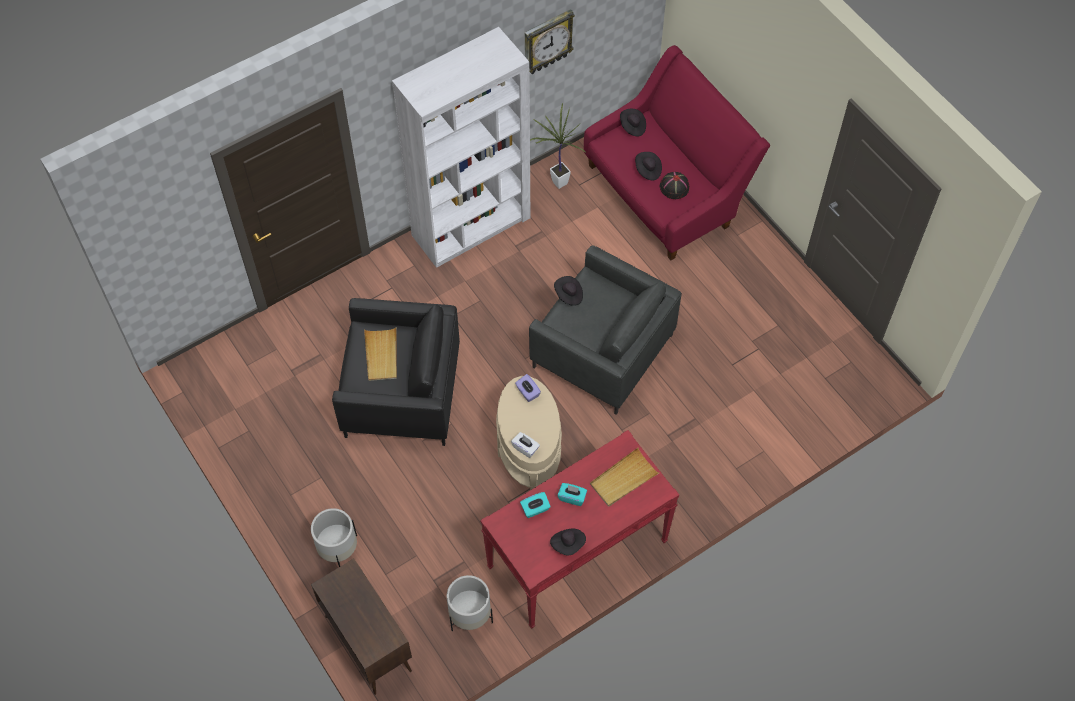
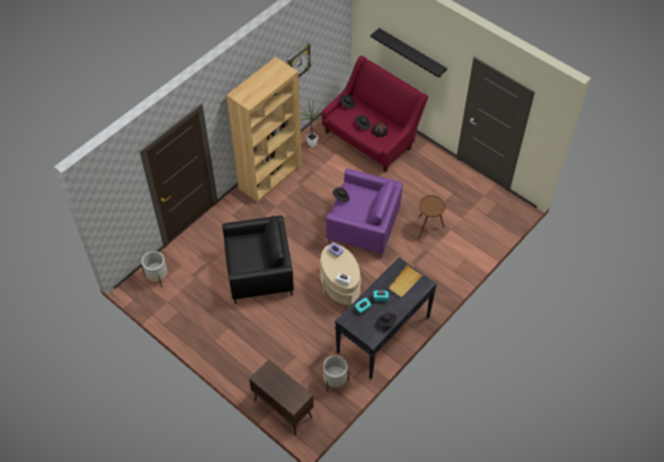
camera: 15 degrees left, 5 degrees down
(338, 549) = (250, 363): white planter -> white planter (157, 277)
(381, 355) = (248, 251): beige tray -> none
(471, 226) = (270, 177): white bookcase -> brown bookcase
(577, 555) = (383, 335): red console table -> black console table
(603, 351) = (363, 227): grey armchair -> purple armchair
(715, 379) = (428, 228): none -> brown side table
(753, 64) = (412, 53): none -> black shelf

